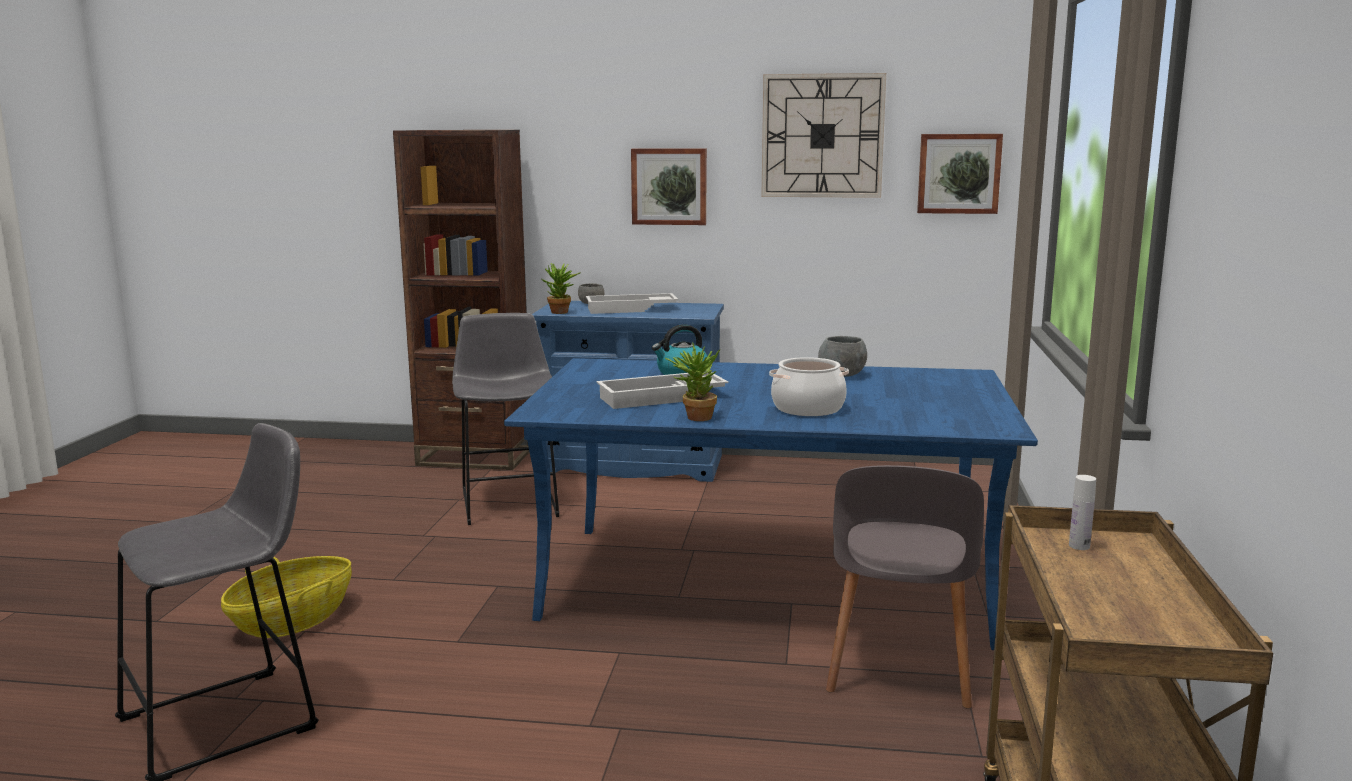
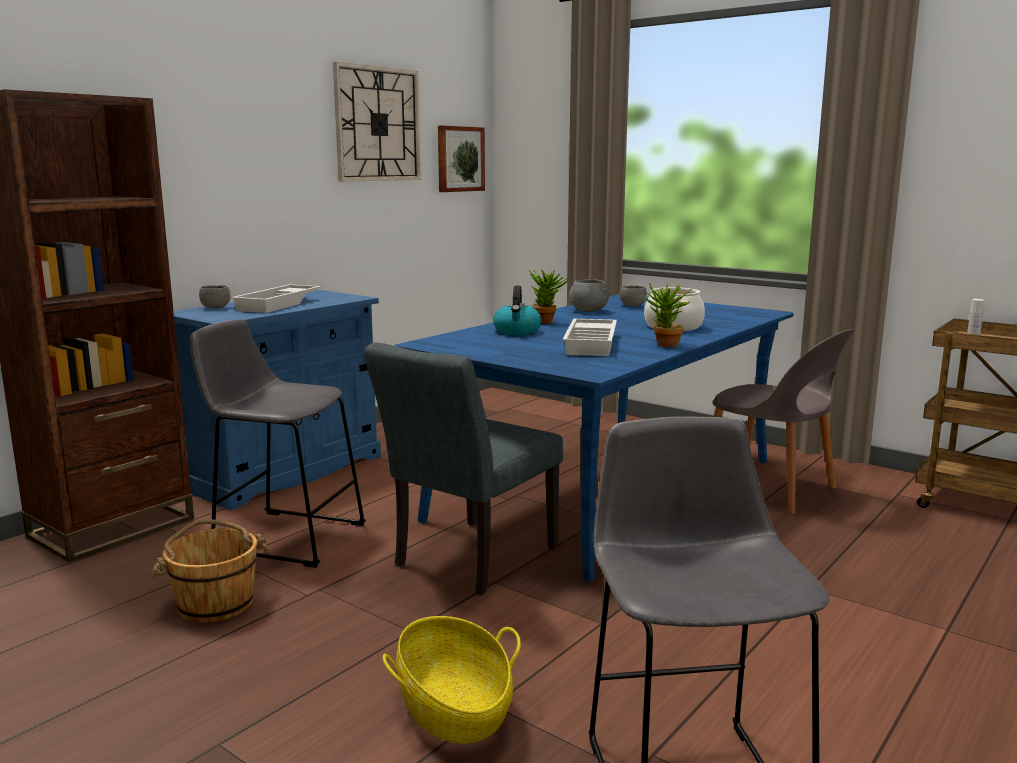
camera: 60 degrees left, 0 degrees up
(390, 516) = (215, 603): none -> brown bucket
(528, 567) = (468, 561): none -> grey chair
(561, 313) = (236, 317): potted plant -> potted plant (547, 322)
(669, 186) = (262, 173): picture -> none
(911, 382) = (632, 306): none -> grey bowl

